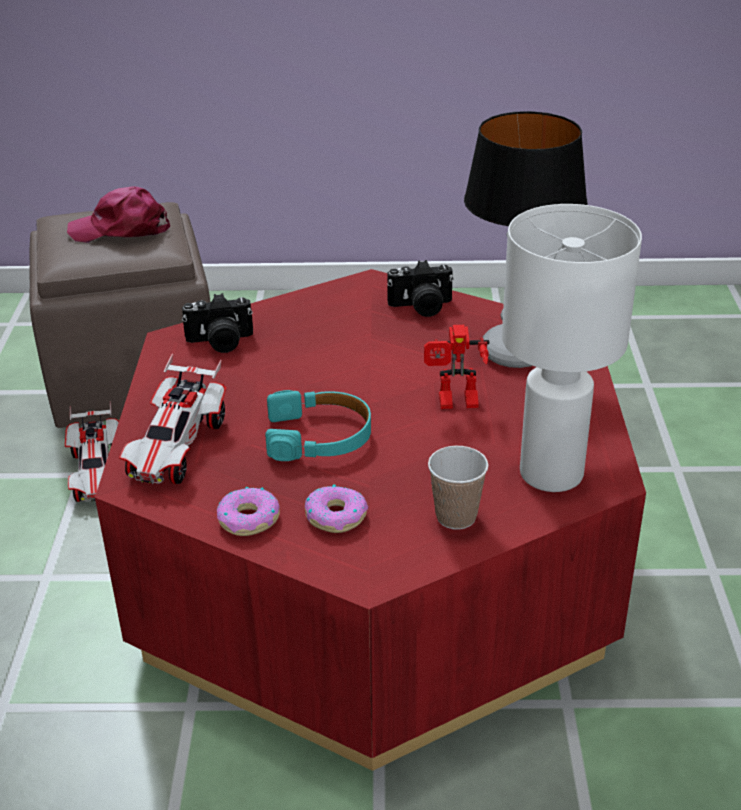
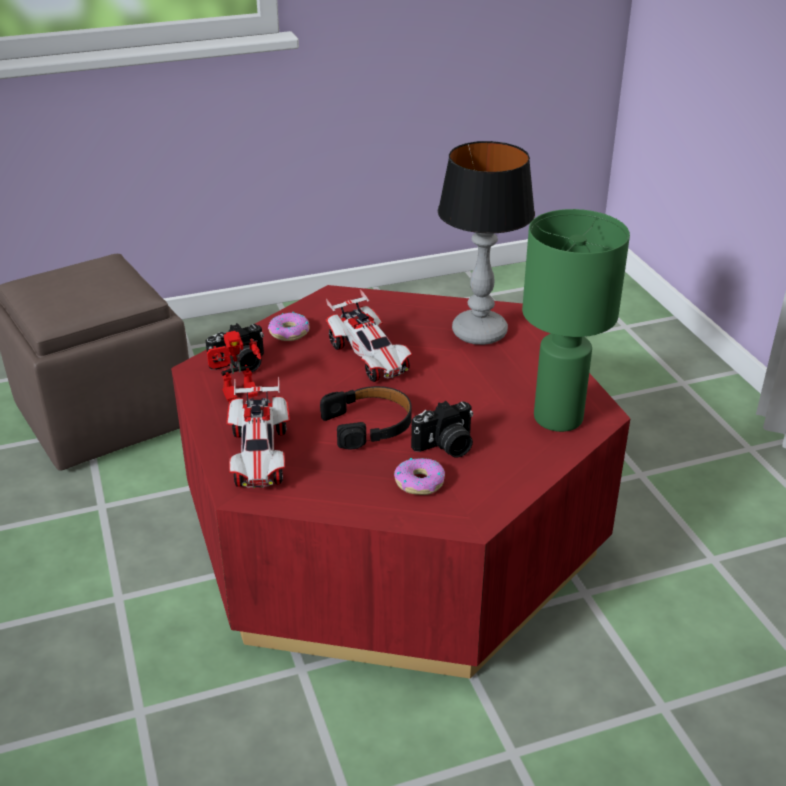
camera: 20 degrees left, 0 degrees up
(97, 474) = (117, 502): toy car -> toy car (370, 358)
(121, 229) = (89, 284): pink cap -> none
(249, 519) = (354, 499): donut -> donut (289, 332)
(319, 436) = (369, 425): turquoise headphones -> black headphones
(421, 307) = (386, 309): camera -> camera (446, 447)
(455, 404) = (458, 380): toy robot -> toy robot (238, 396)
(456, 517) = (509, 463): cup -> none
(549, 474) = (556, 418): white table lamp -> green table lamp

